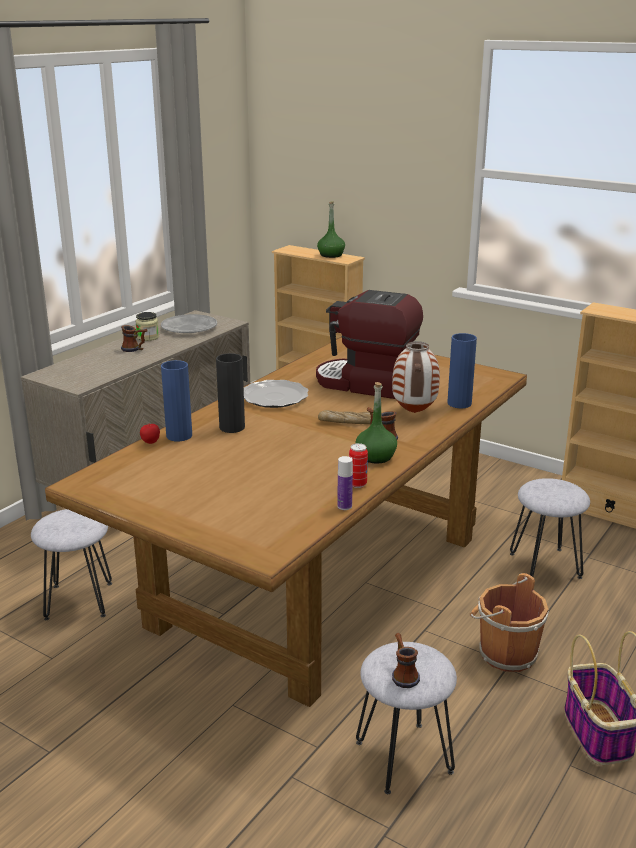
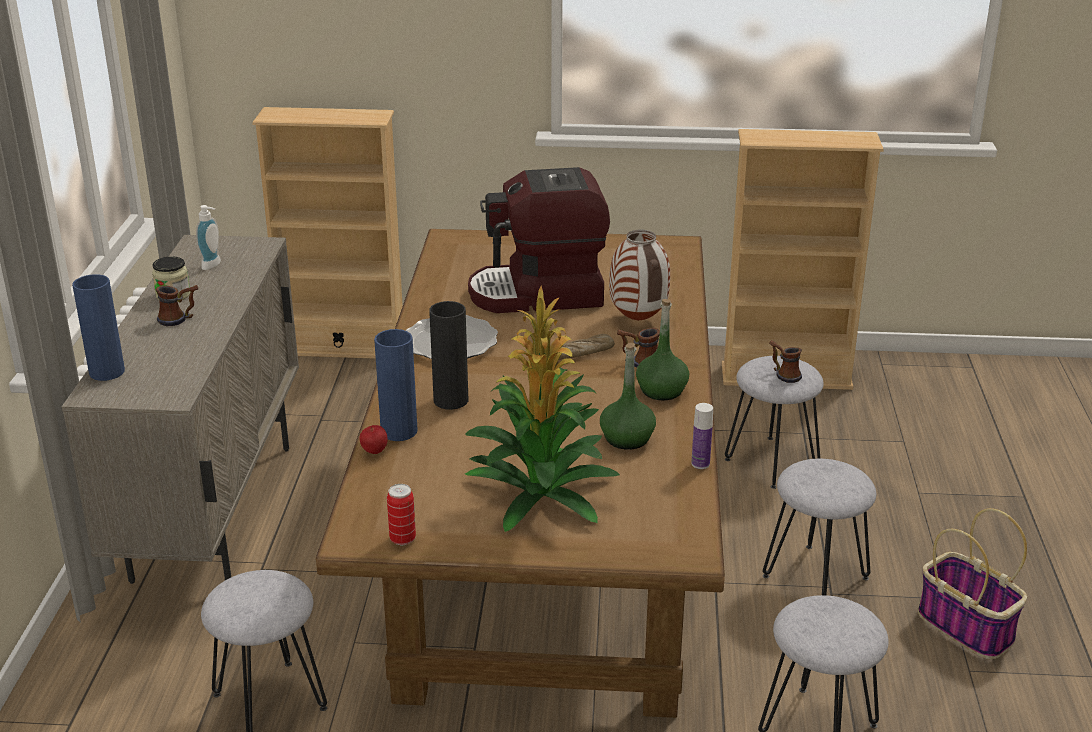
camera: 30 degrees left, 5 degrees up
(189, 327) = (214, 265): grey plate -> soap dispenser
(216, 494) = (543, 495): none -> potted plant
(331, 255) = (346, 114): green bottle -> green bottle (627, 438)
(357, 484) = (682, 432): can -> can (402, 539)
(403, 674) = (835, 635): mug -> mug (783, 374)
(459, 403) = (673, 294): blue vase -> blue vase (107, 372)
(504, 653) = (816, 577): brown bucket -> grey stool

